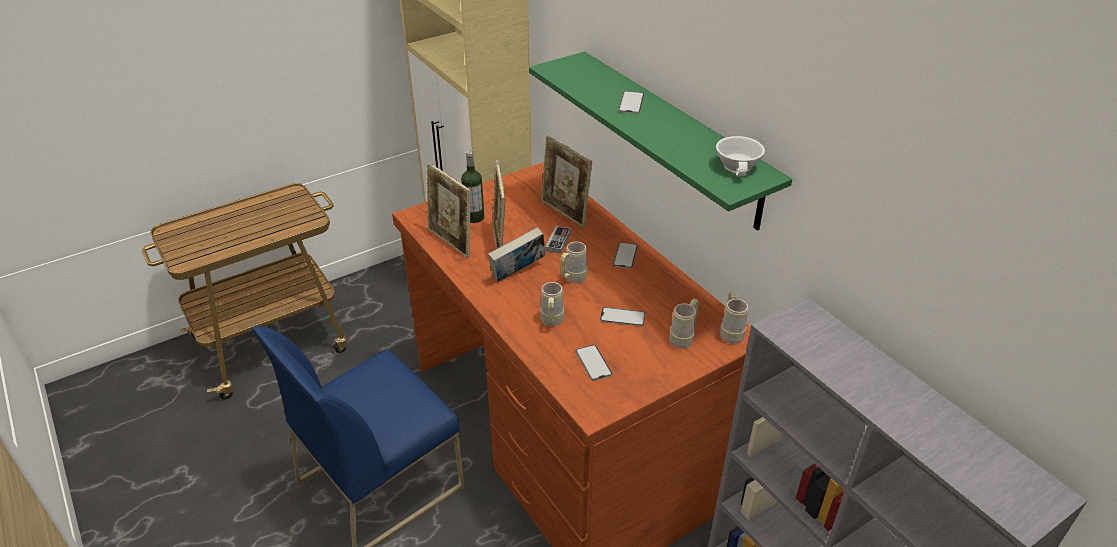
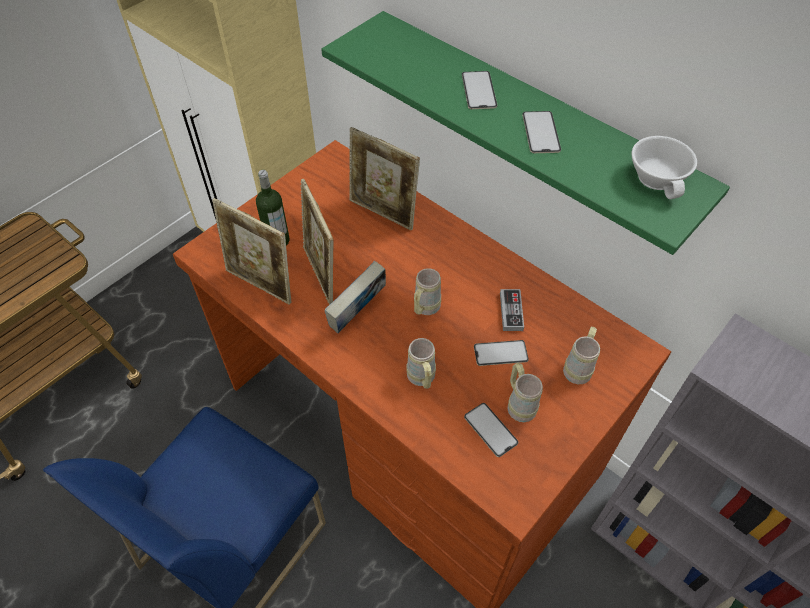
camera: 15 degrees left, 15 degrees up
(558, 241) = (389, 256): game controller -> game controller (511, 311)
(625, 255) = (473, 262): phone -> phone (541, 132)
(730, 332) = (626, 347): beige mug -> beige mug (519, 404)

